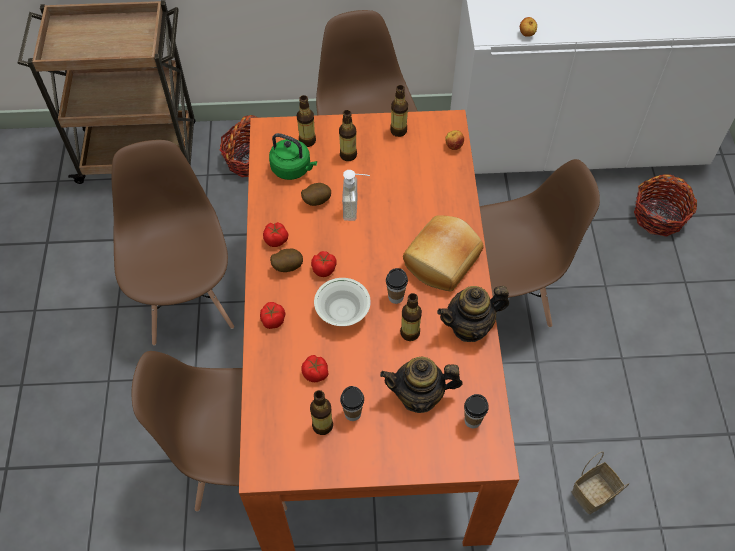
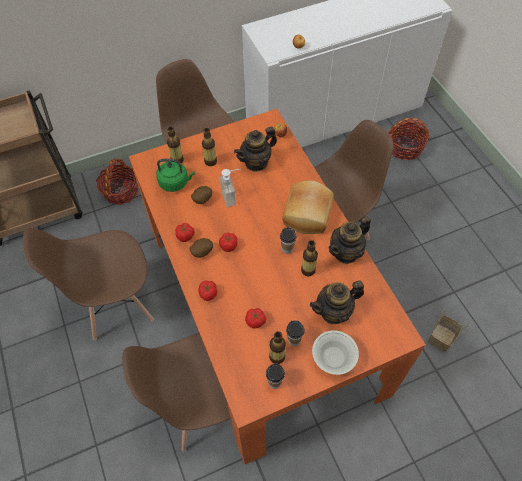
camera: 20 degrees left, 0 degrees up
(189, 301) = (116, 304): brown chair -> brown chair turned 75 degrees counterclockwise
(342, 312) = (255, 271): white bowl -> white bowl (333, 358)
(398, 130) = (238, 135): bottle -> none
(406, 174) = (256, 162): none -> teapot
(472, 420) = (377, 316): cup -> cup (274, 382)

